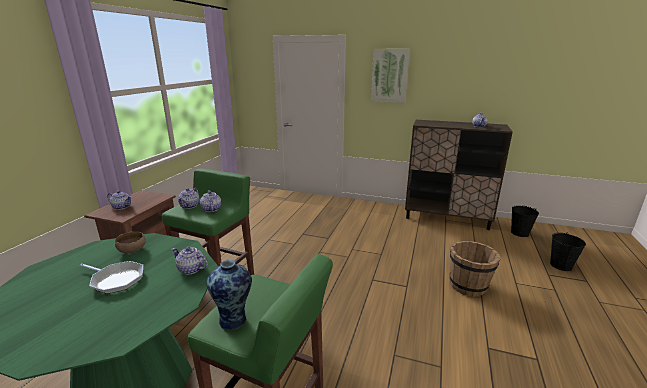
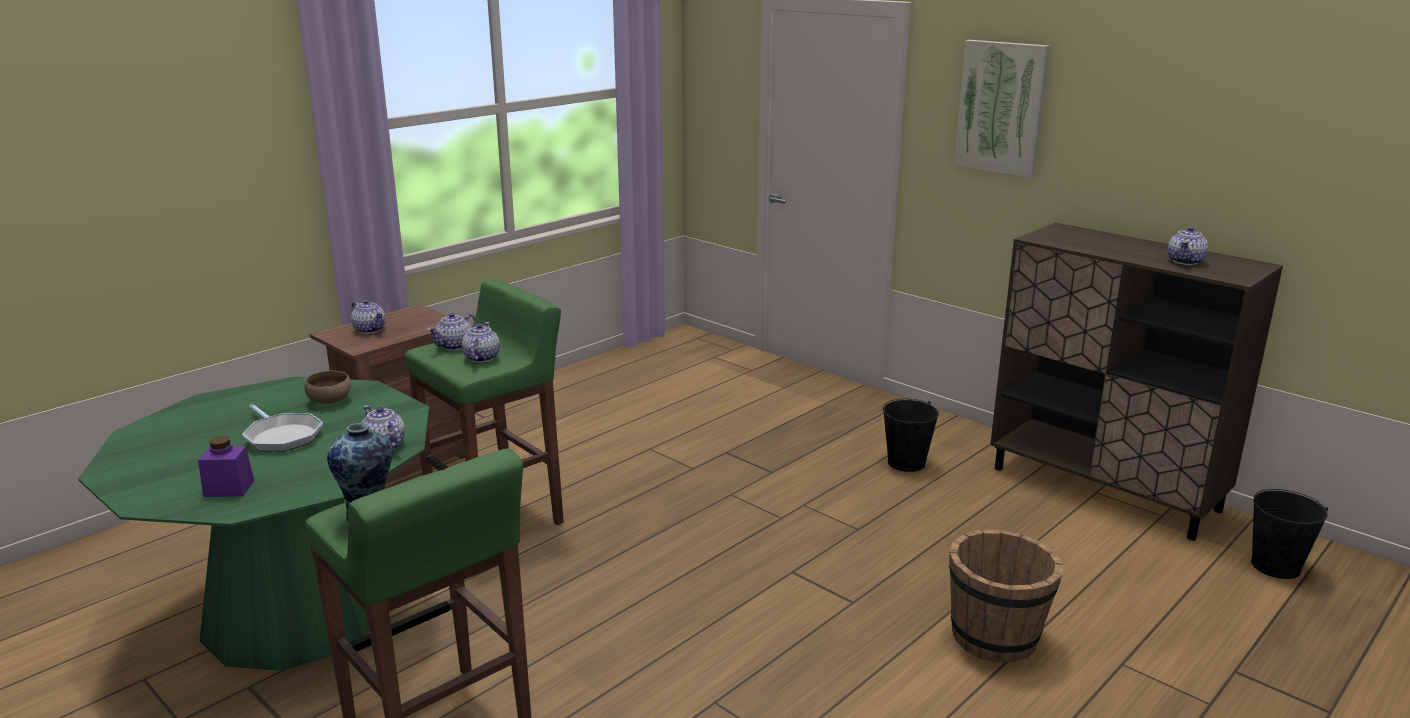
camera: 25 degrees right, 0 degrees up
(102, 327) = (229, 488): none -> purple jar
(561, 265) = (1300, 662): black bucket -> black bucket (906, 463)

